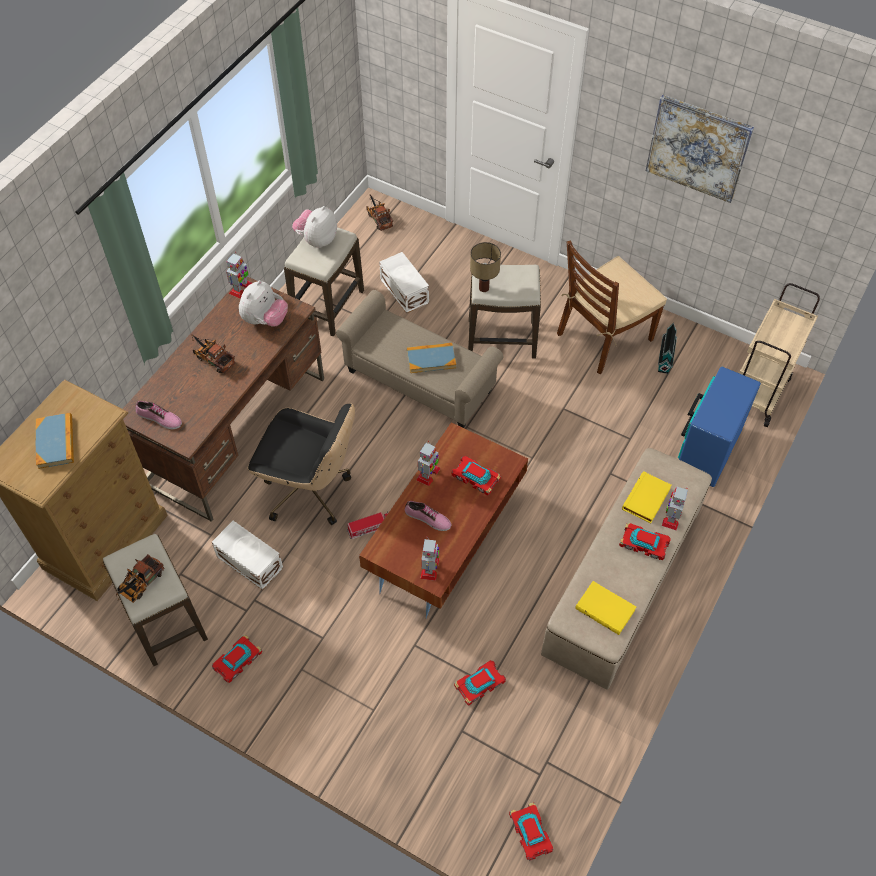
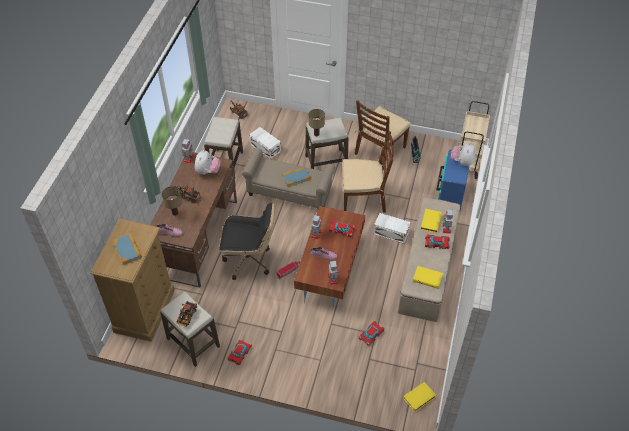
camera: 15 degrees left, 5 degrees down
(182, 385) = (175, 213): none -> table lamp
(249, 561) = (228, 302): white storage box -> white storage box (390, 232)
(317, 240) = (218, 126): plush toy -> plush toy (462, 162)
(530, 833) = (419, 398): toy car -> yellow book
(549, 420) = (364, 198): none -> brown chair
(698, 148) = (414, 40): picture -> none

